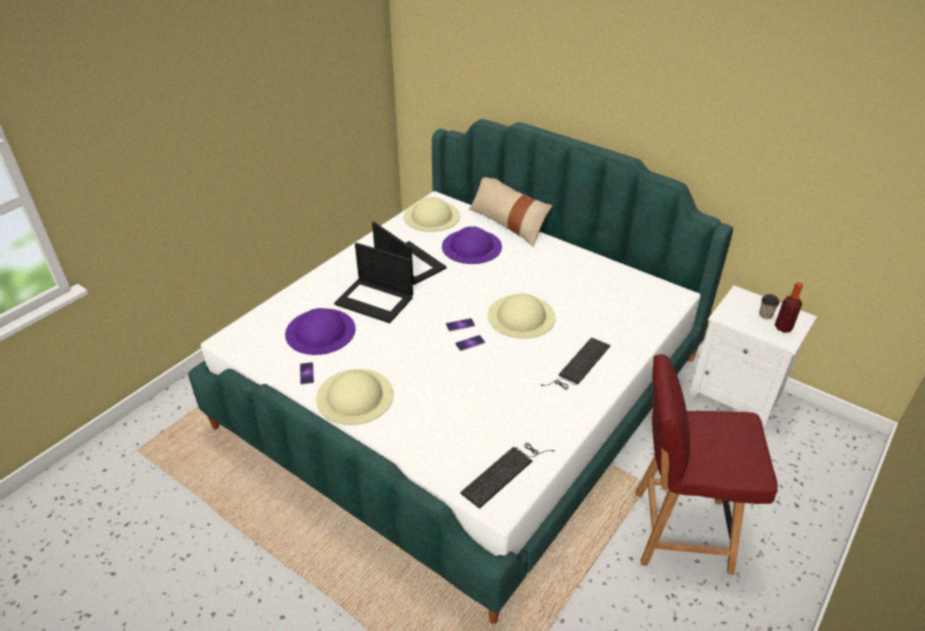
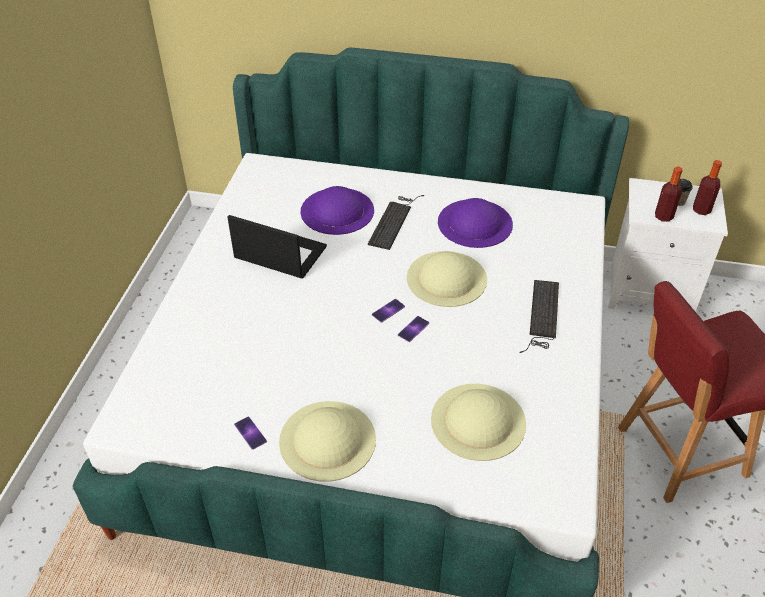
camera: 25 degrees left, 5 degrees up
(320, 331) = (230, 373): purple hat -> purple hat (475, 223)
(375, 300) = (270, 312): laptop -> none
(431, 216) = (265, 185): beige hat -> beige hat (478, 421)
(505, 472) = (549, 466): keyboard -> keyboard (394, 220)
(507, 224) = (359, 172): beige pillow -> none
(742, 323) = (663, 216): none -> bottle

